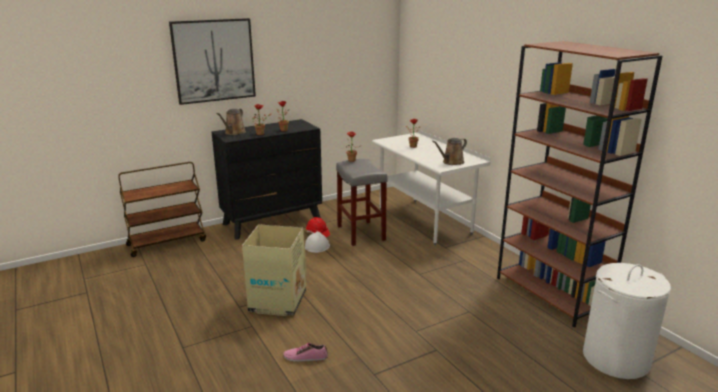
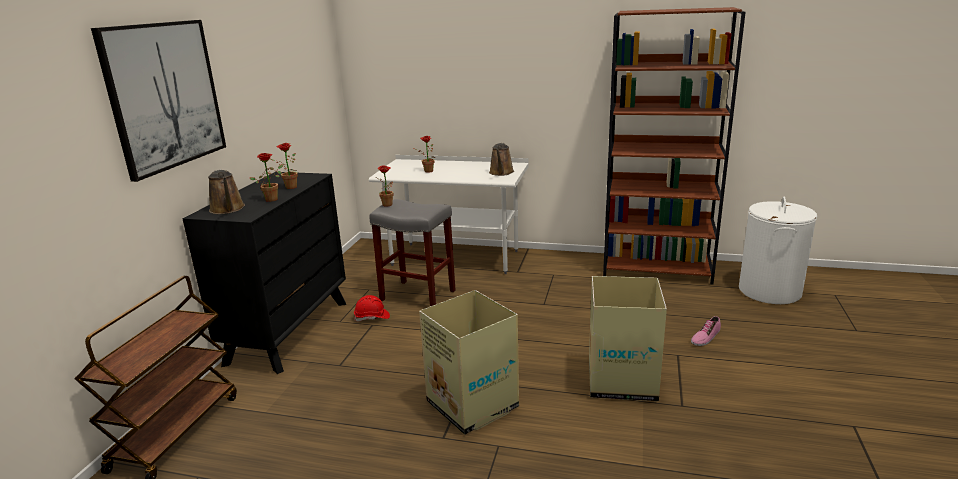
camera: 45 degrees left, 0 degrees up
(305, 357) = (606, 434): shoe -> shoe (705, 337)
(317, 246) = (398, 330): white hard hat -> none
(371, 339) = (622, 380): none -> cardboard box

